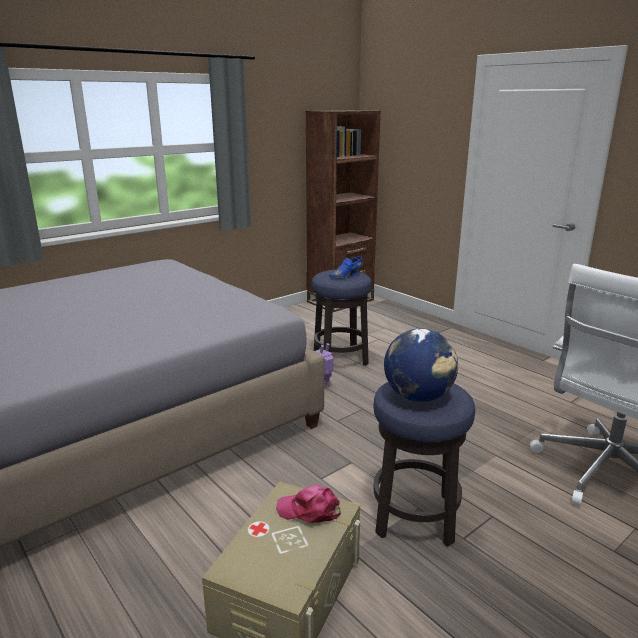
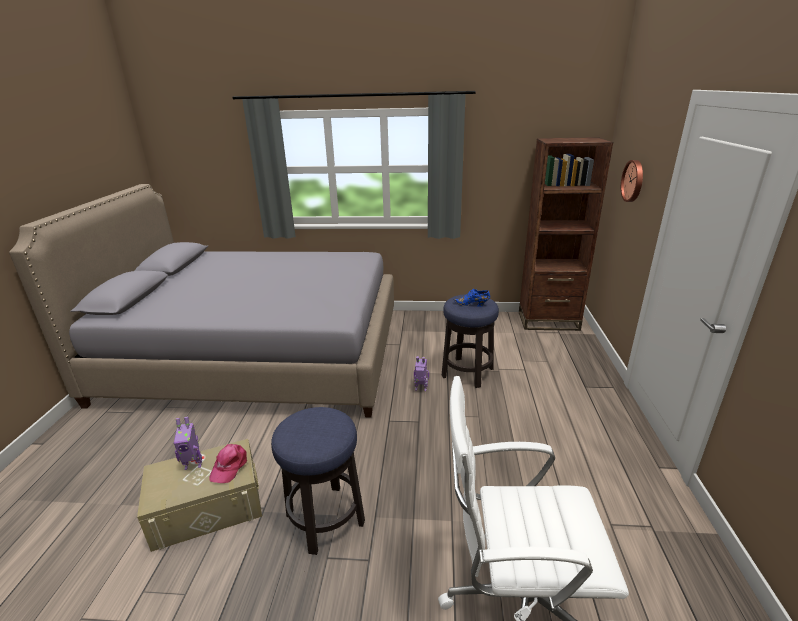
camera: 45 degrees right, 5 degrees up
(265, 535) = (193, 464): none -> toy robot
(309, 510) = (229, 466): pink cap -> pink cap turned 135 degrees counterclockwise
(411, 142) = (633, 181): none -> wall clock
(418, 397) = (304, 429): globe -> none

